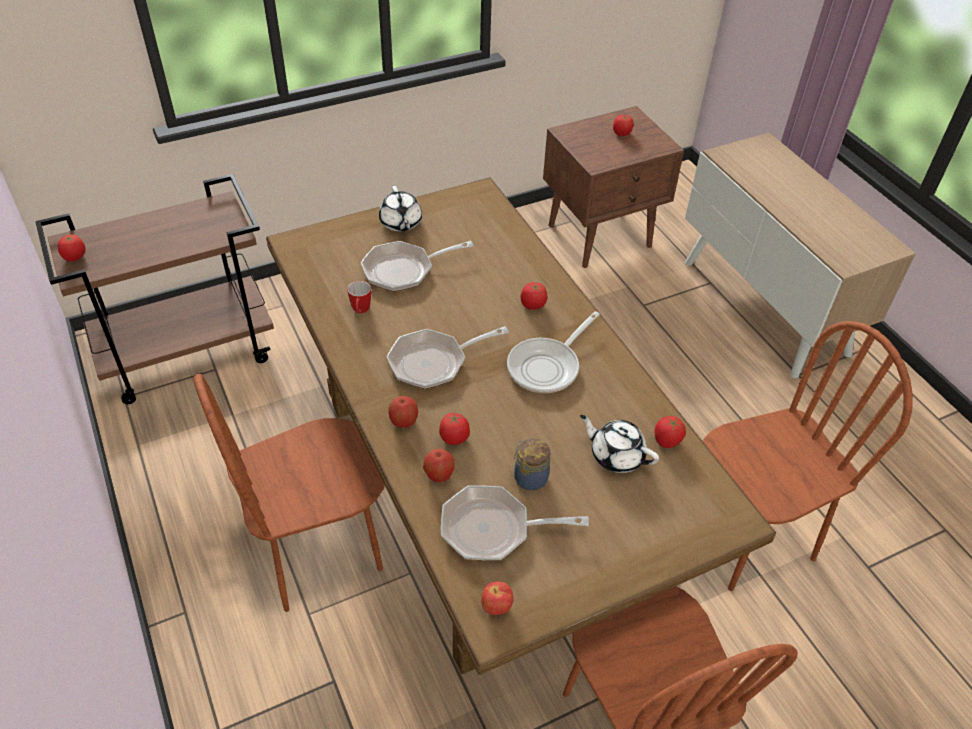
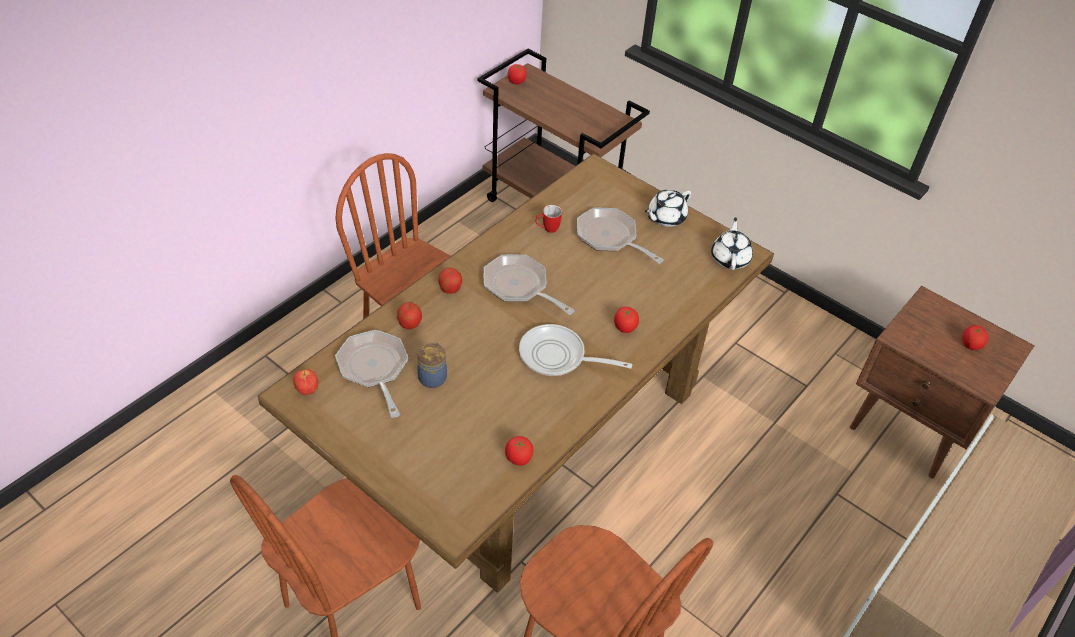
camera: 65 degrees right, 0 degrees up
(454, 438) = (449, 322): tomato -> none
(616, 455) = (484, 426): white teapot -> white teapot (730, 258)

